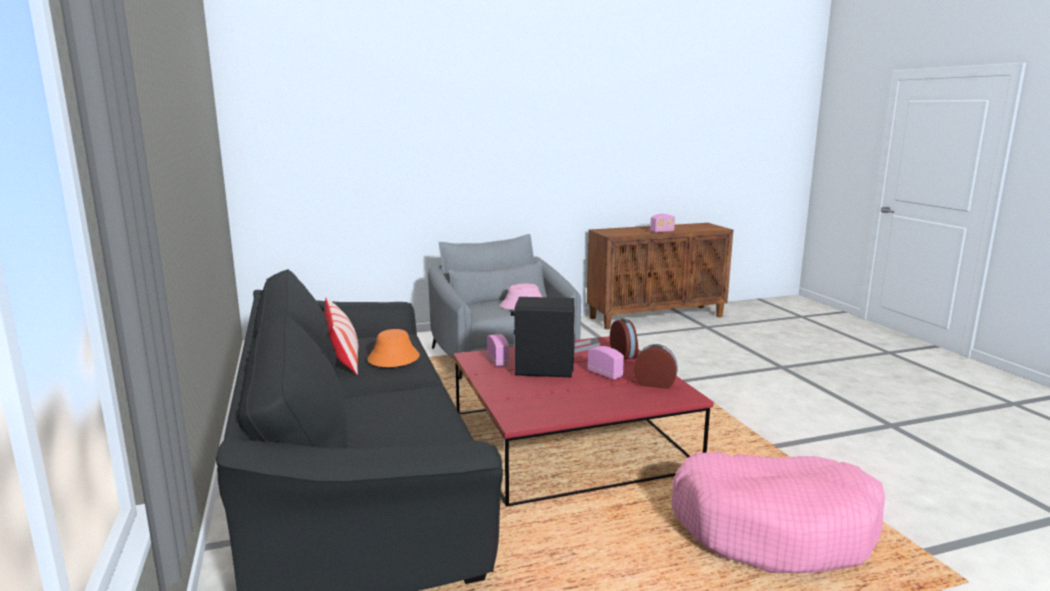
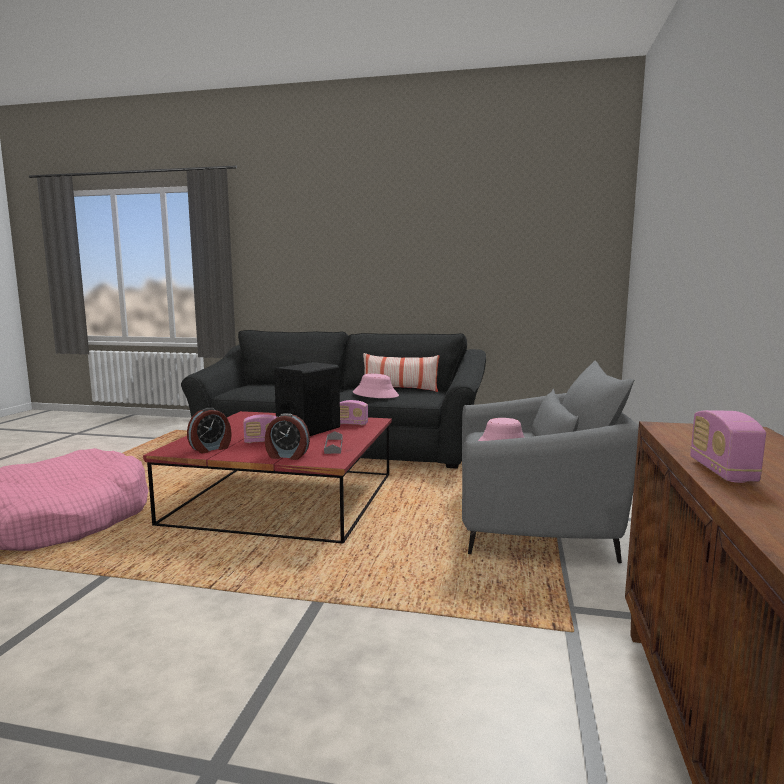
camera: 120 degrees right, 5 degrees down
(393, 358) = (375, 394): orange hat -> pink hat

